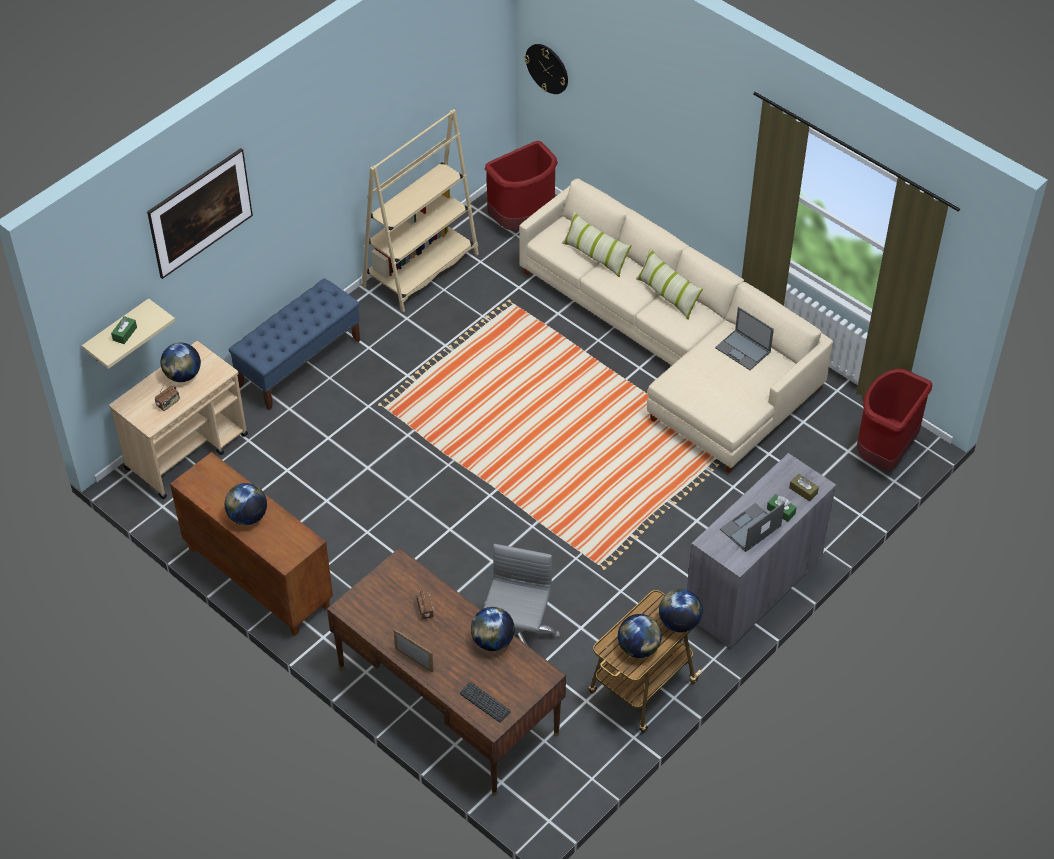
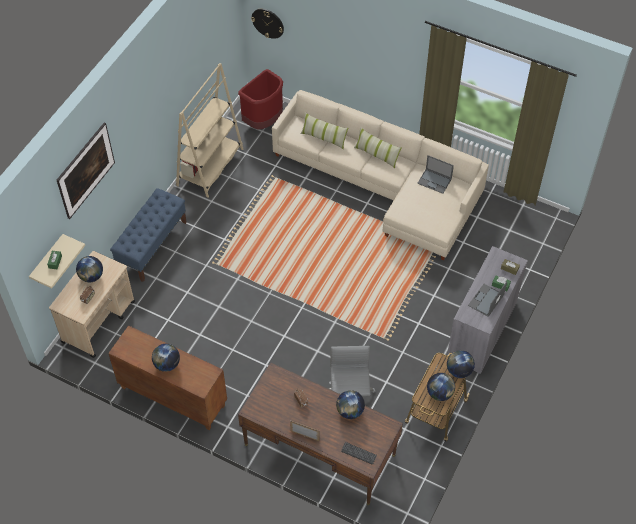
camera: 15 degrees left, 5 degrees up
(884, 452) = (531, 226): red trash can -> none

